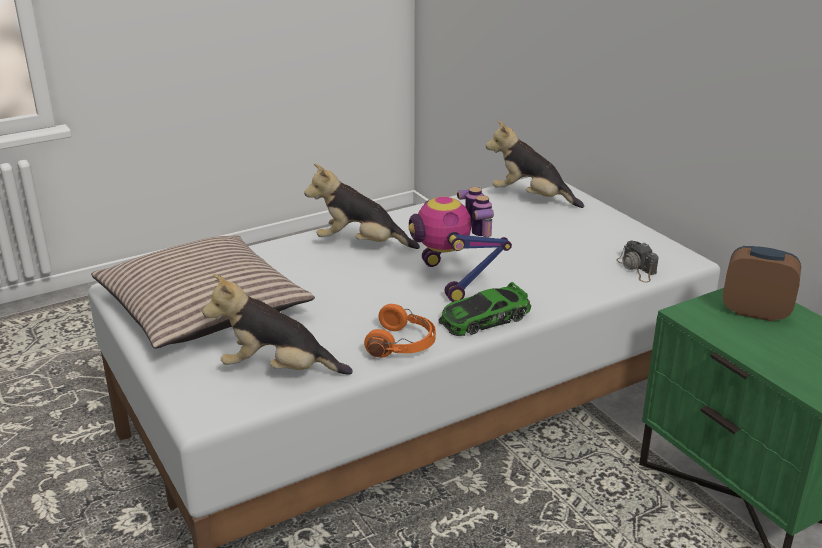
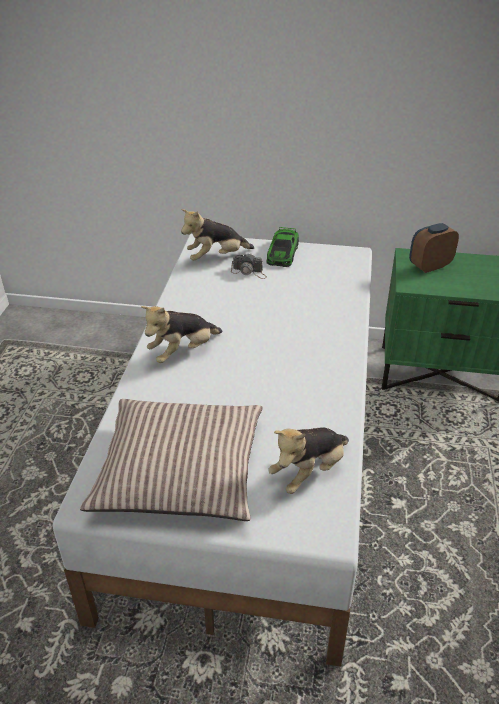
camera: 50 degrees left, 10 degrees up
(403, 345) = (335, 400): orange headphones -> none
(454, 279) = (280, 339): toy robot -> none
(484, 318) = (339, 353): toy car -> toy car (282, 253)
(637, 269) = (346, 272): camera -> camera (249, 272)

